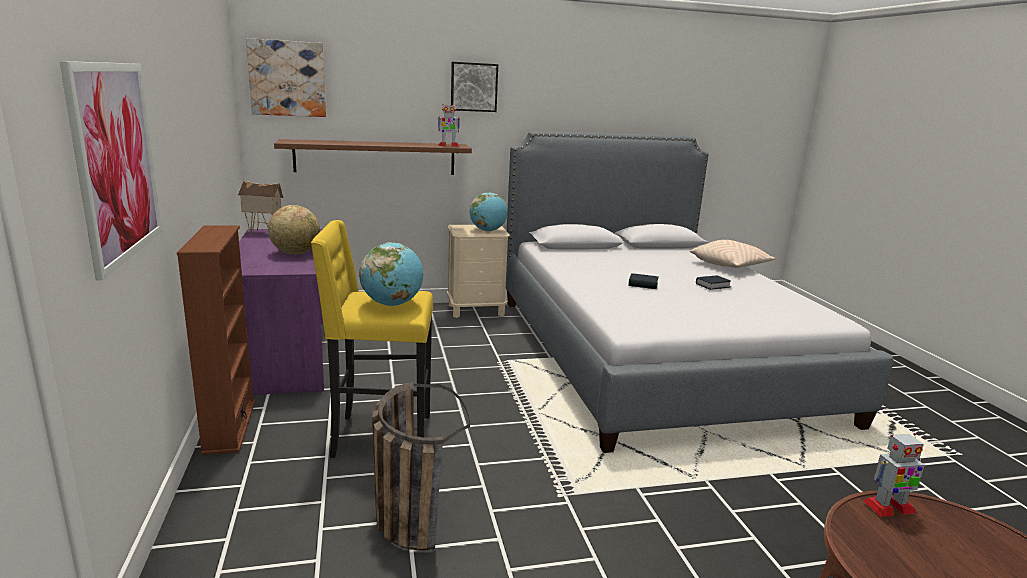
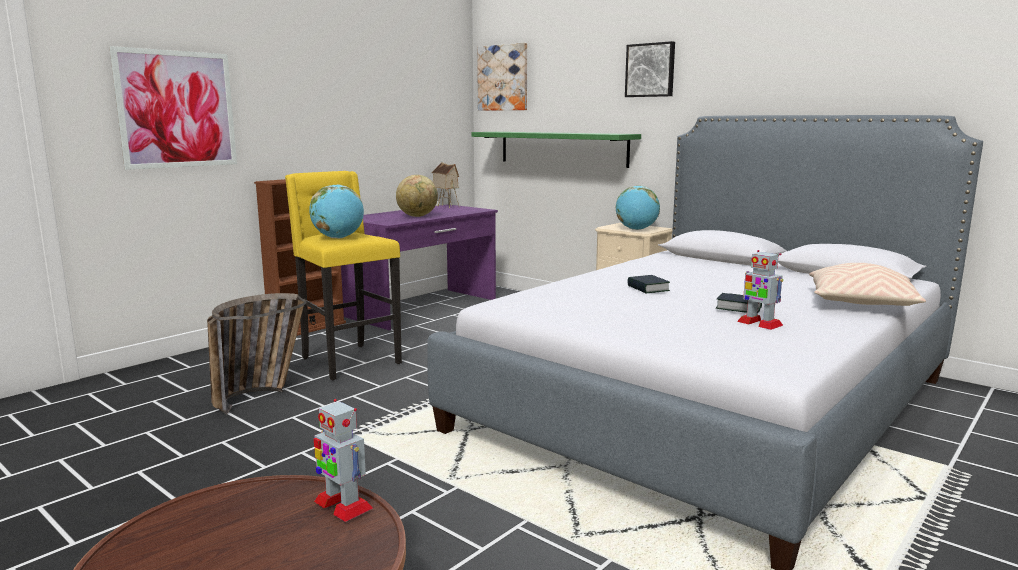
camera: 55 degrees right, 5 degrees down
(375, 157) = (562, 148): brown shelf -> green shelf
(448, 145) = (609, 133): toy robot -> toy robot (759, 323)

